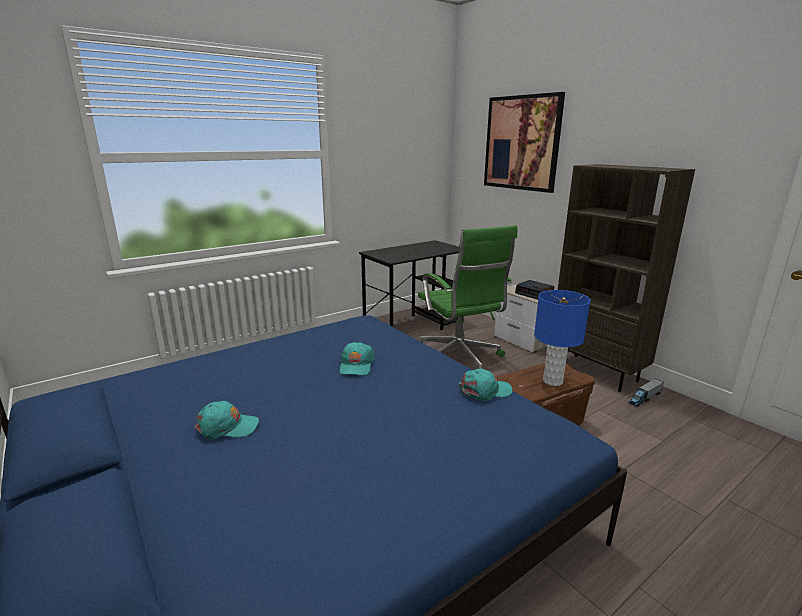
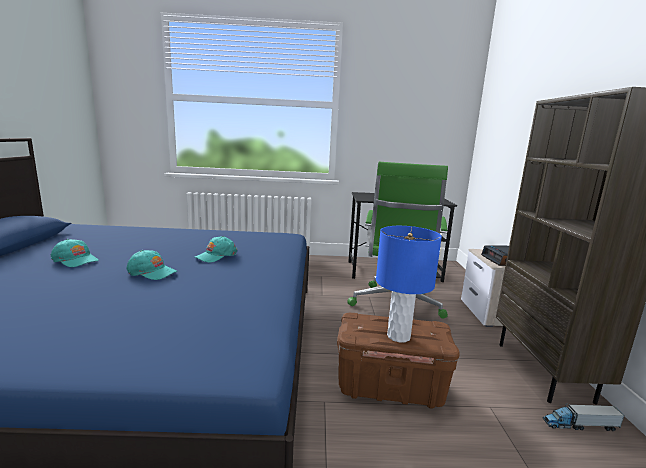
camera: 35 degrees right, 5 degrees down
(485, 391) = (261, 301): turquoise cap -> turquoise cap (152, 272)
(521, 143) = (528, 93): picture -> none

